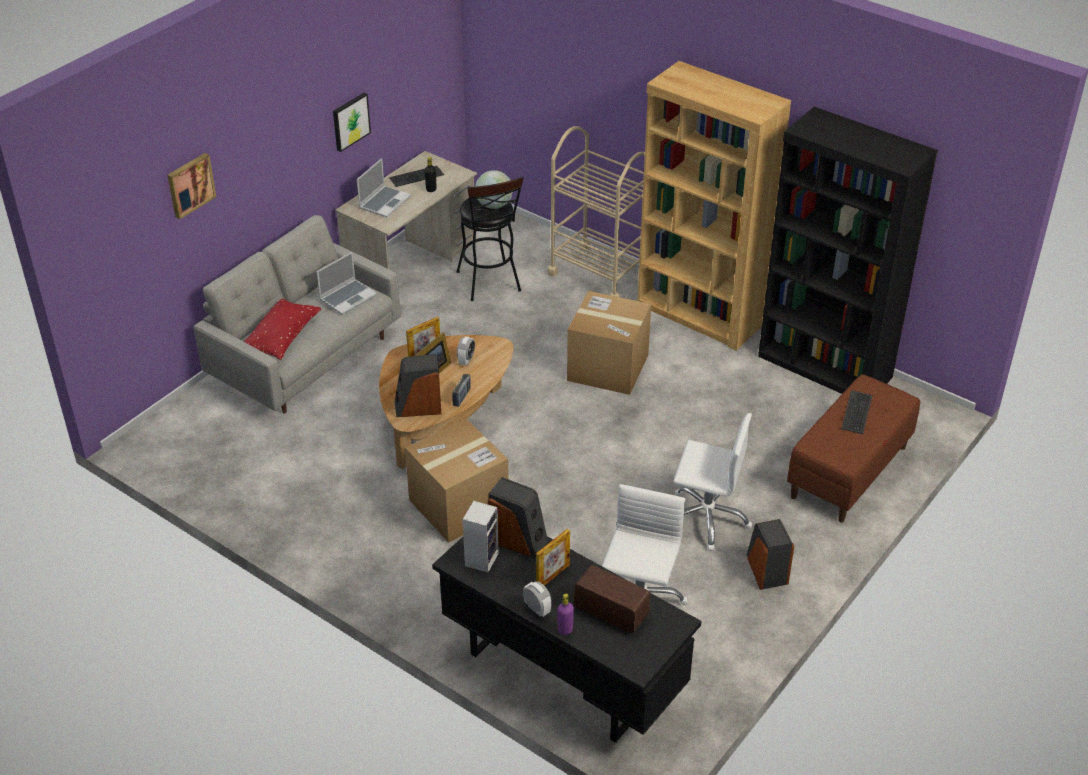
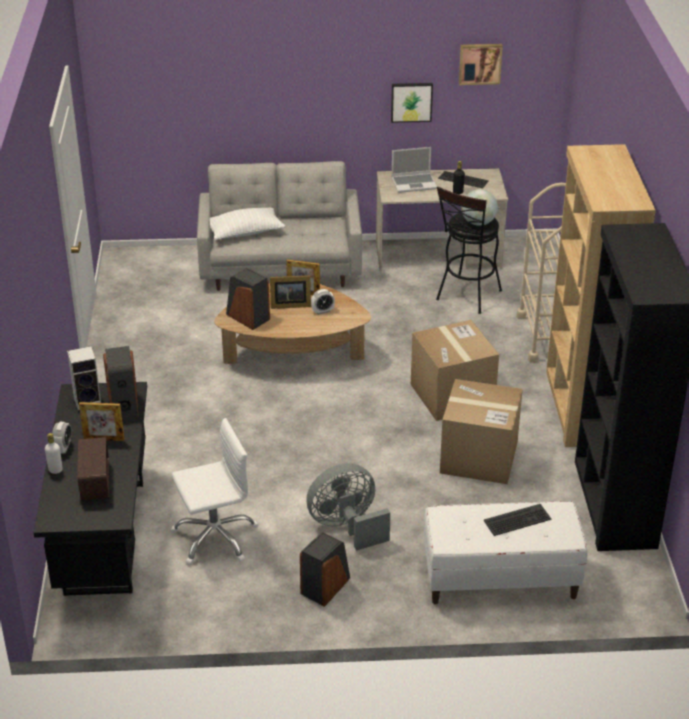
camera: 50 degrees right, 5 degrees down
(190, 185) = (222, 78): picture -> picture (480, 63)
(281, 337) = (245, 232): red pillow -> white pillow
(348, 297) = (320, 234): laptop -> none
(459, 505) = (217, 405): cardboard box -> cardboard box (479, 457)
(461, 397) = (281, 329): radio -> none
(565, 630) = (55, 470): purple bottle -> white bottle
(707, 518) = (347, 527): white office chair -> grey fan
(849, 472) = (500, 579): brown bench -> white bench

